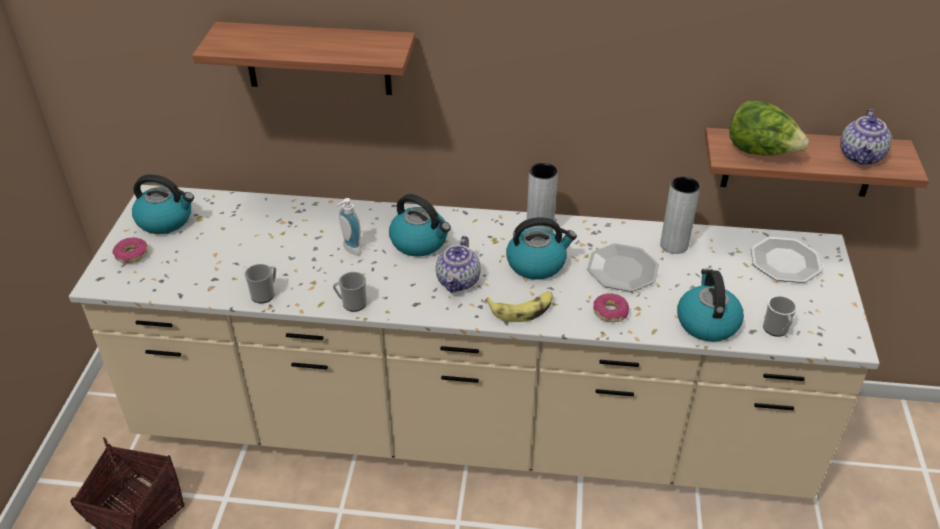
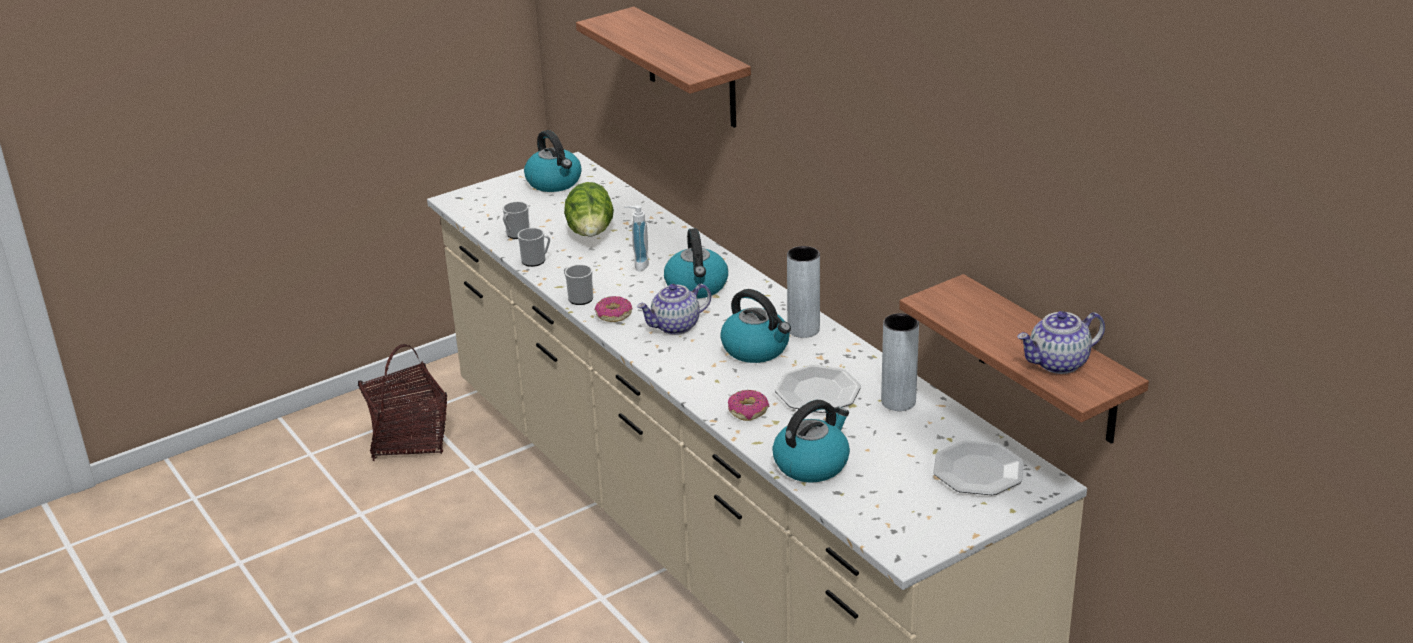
camera: 50 degrees right, 10 degrees down
(131, 255) = (499, 193): donut -> donut (613, 315)
(522, 309) = (686, 369): banana -> none
(761, 152) = (967, 313): lettuce -> lettuce (591, 235)
(776, 330) = (860, 505): mug -> mug (516, 235)

